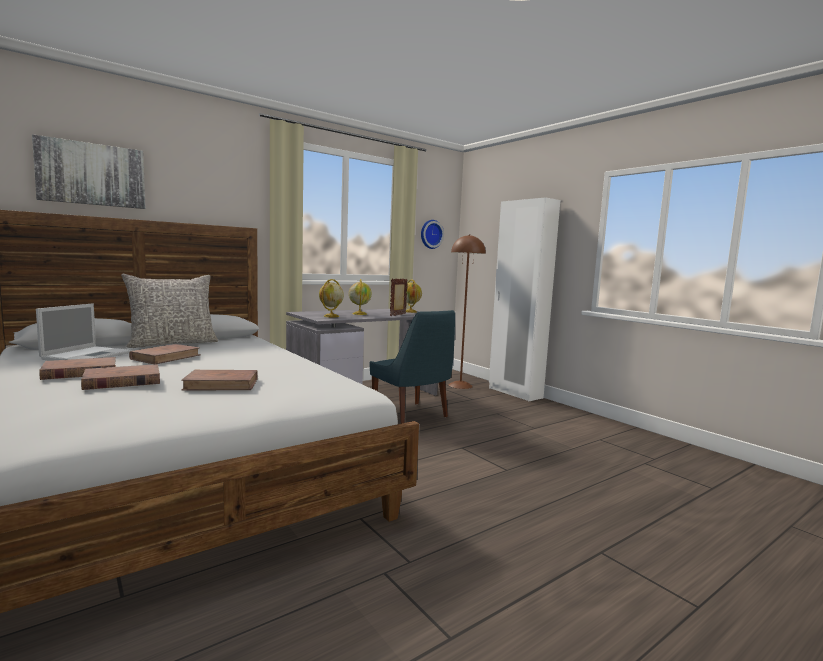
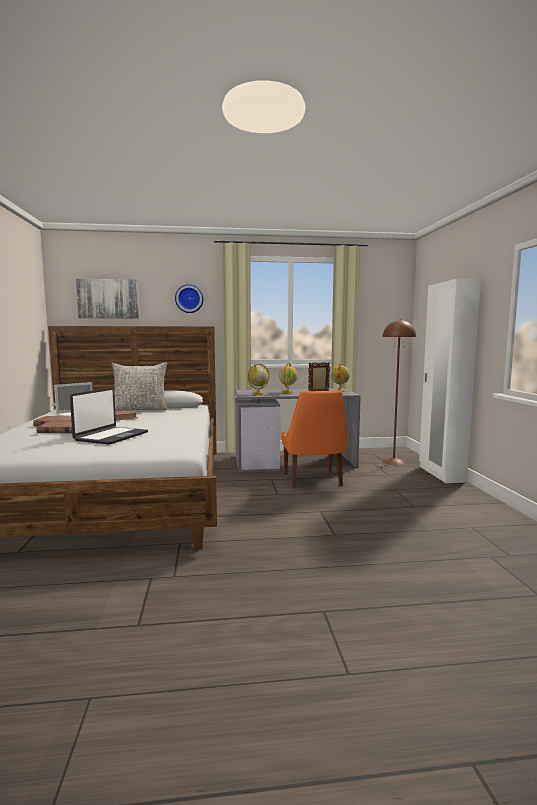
camera: 30 degrees right, 0 degrees up
(222, 384) = (111, 436): brown book -> laptop
(411, 415) = (313, 481): blue chair -> orange chair
(430, 234) = (378, 320): wall clock -> wall clock (189, 299)

